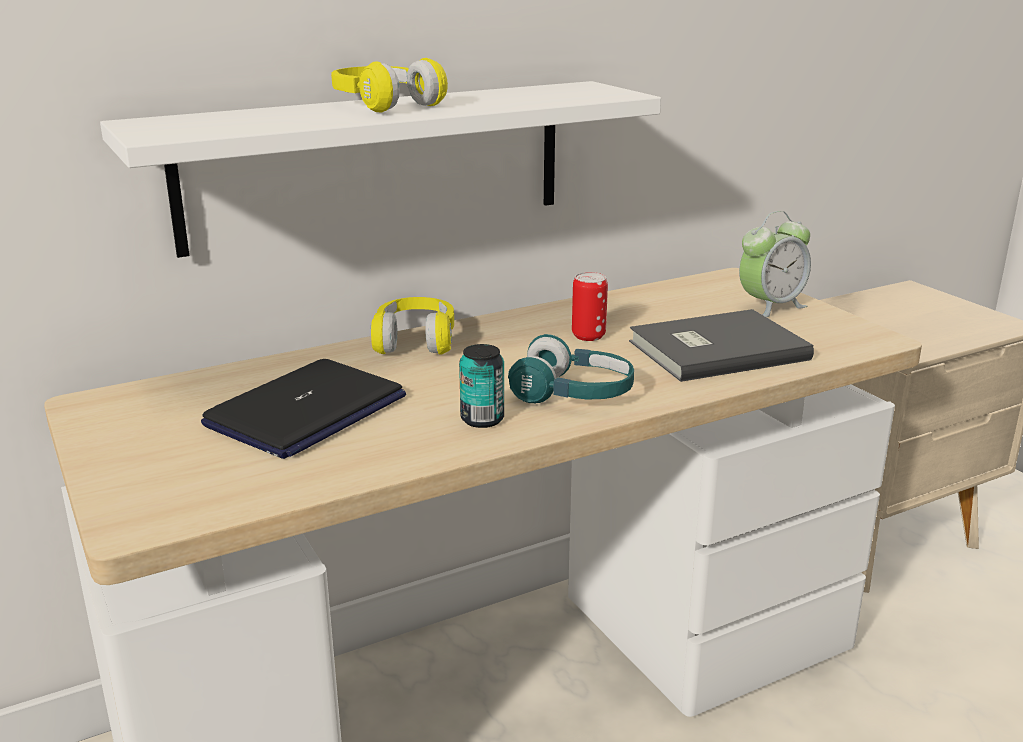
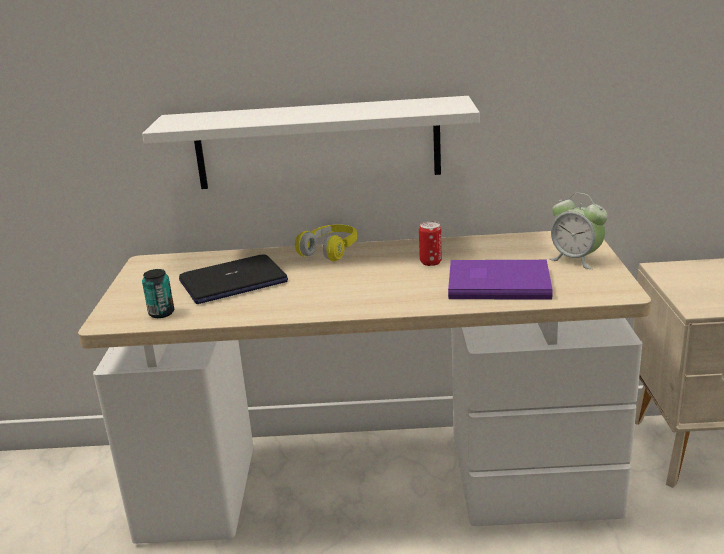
camera: 30 degrees right, 0 degrees up
(384, 105) = (307, 111): yellow headphones -> none
(482, 419) = (311, 301): can -> can (161, 313)
(573, 394) = (376, 296): turquoise headphones -> none
(714, 349) = (497, 282): grey book -> purple book
(770, 307) = (576, 260): alarm clock -> alarm clock turned 45 degrees clockwise

